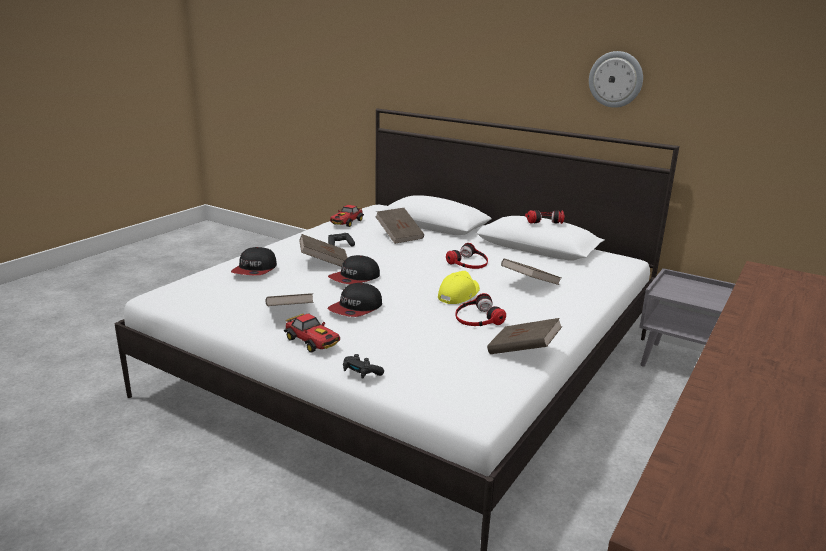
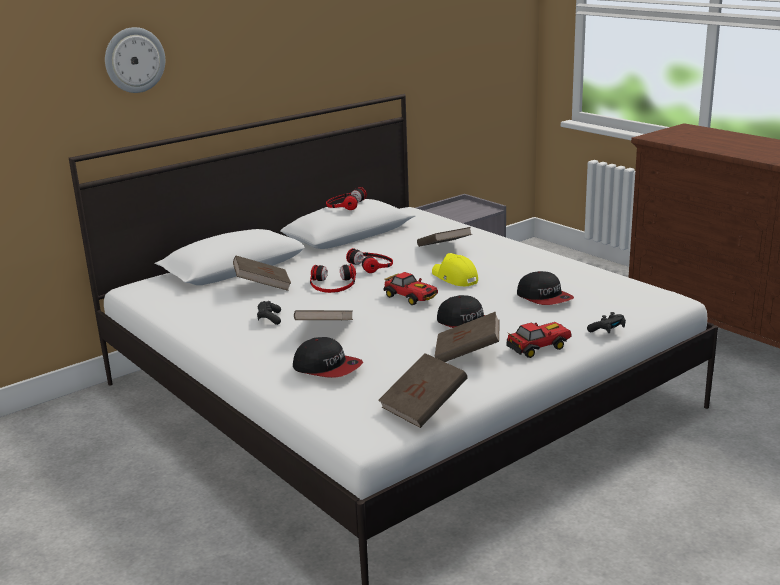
camera: 70 degrees left, 0 degrees up
(346, 223) = (184, 310): toy car -> toy car (411, 298)
(355, 278) = (388, 317): cap -> cap (544, 298)
(477, 318) = (509, 277): headphones -> headphones (333, 284)
(523, 351) = (579, 271): brown book -> brown book (423, 407)
(616, 79) = (341, 46): wall clock -> wall clock (134, 60)

